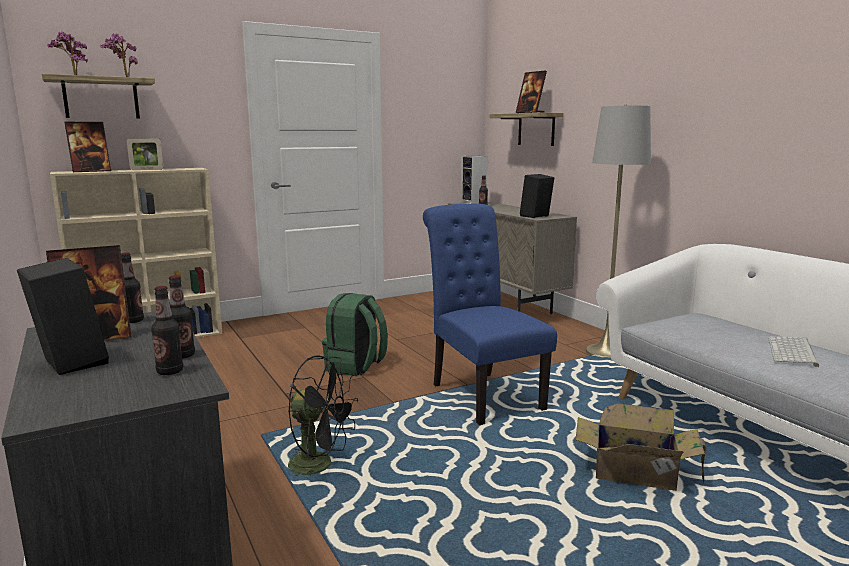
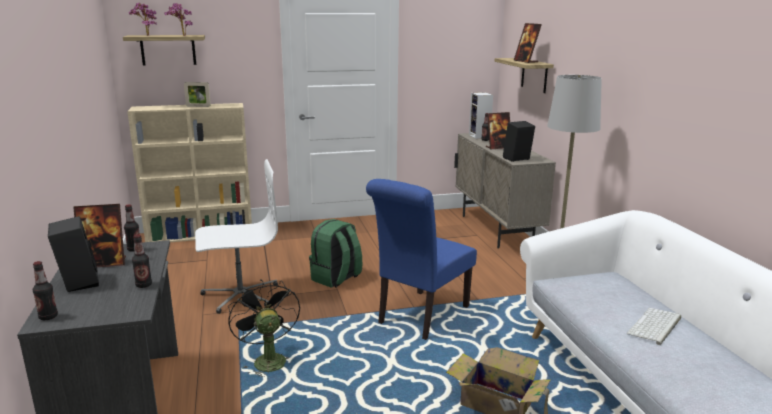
camera: 15 degrees right, 5 degrees up
(91, 171) = (157, 107): picture frame -> picture frame (498, 147)
(170, 371) = (128, 298): bottle -> bottle (48, 317)
(241, 397) = (240, 295): none -> white office chair
(320, 465) = (266, 359): black fan -> black fan turned 150 degrees counterclockwise
(481, 394) = (419, 317): blue chair -> blue chair turned 135 degrees counterclockwise

